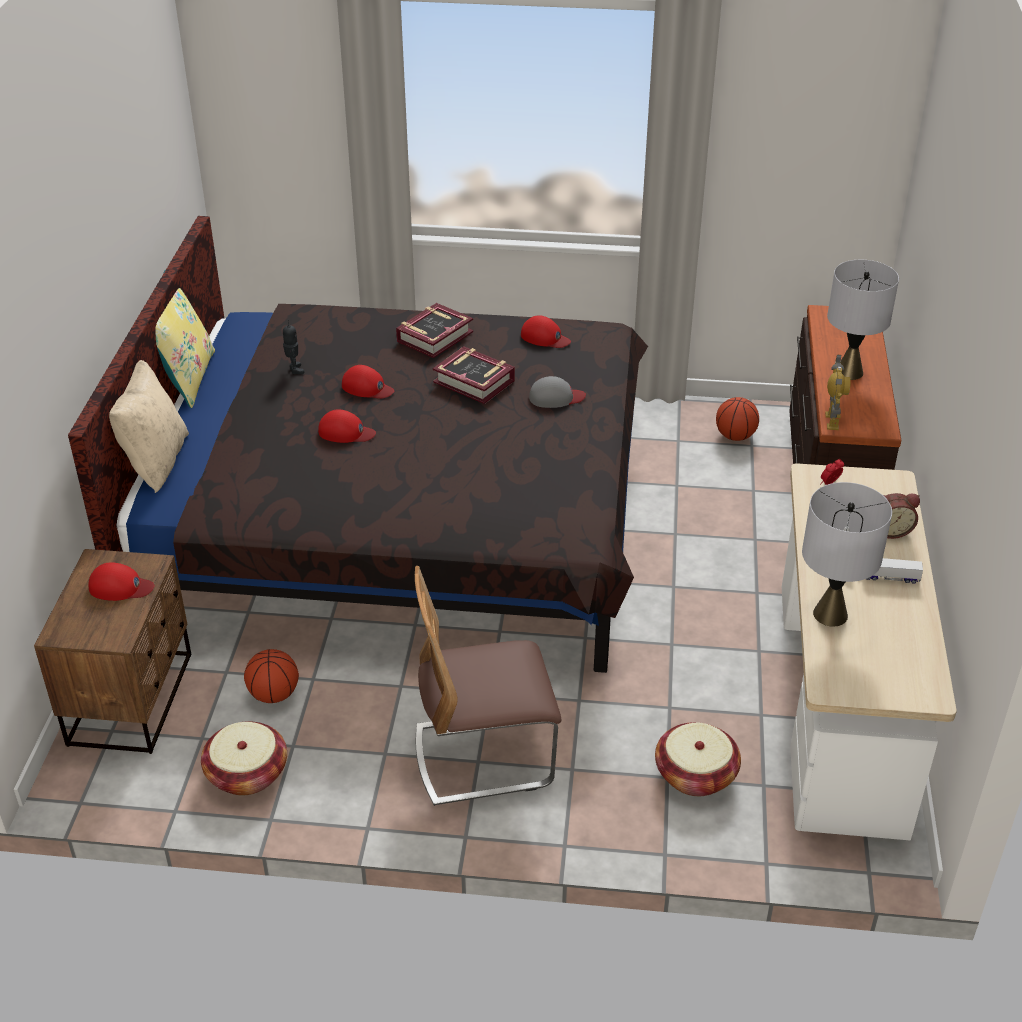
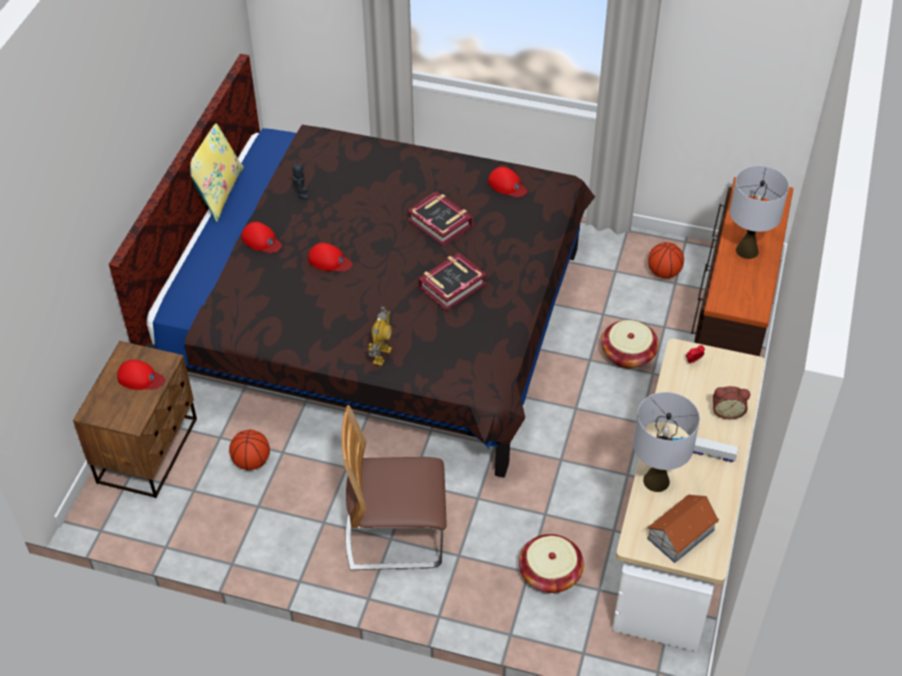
camera: 10 degrees right, 10 degrees up
(155, 462) = (181, 270): beige pillow -> none
(247, 773) = (221, 524): basket -> basket (628, 354)
(367, 388) = (354, 219): red cap -> red cap (261, 241)
(434, 336) = (418, 174): book -> book (452, 285)
(556, 397) = (501, 247): grey cap -> none
(832, 421) = (717, 298): toy robot -> toy robot (381, 355)
(881, 669) = (679, 534): none -> toy house

